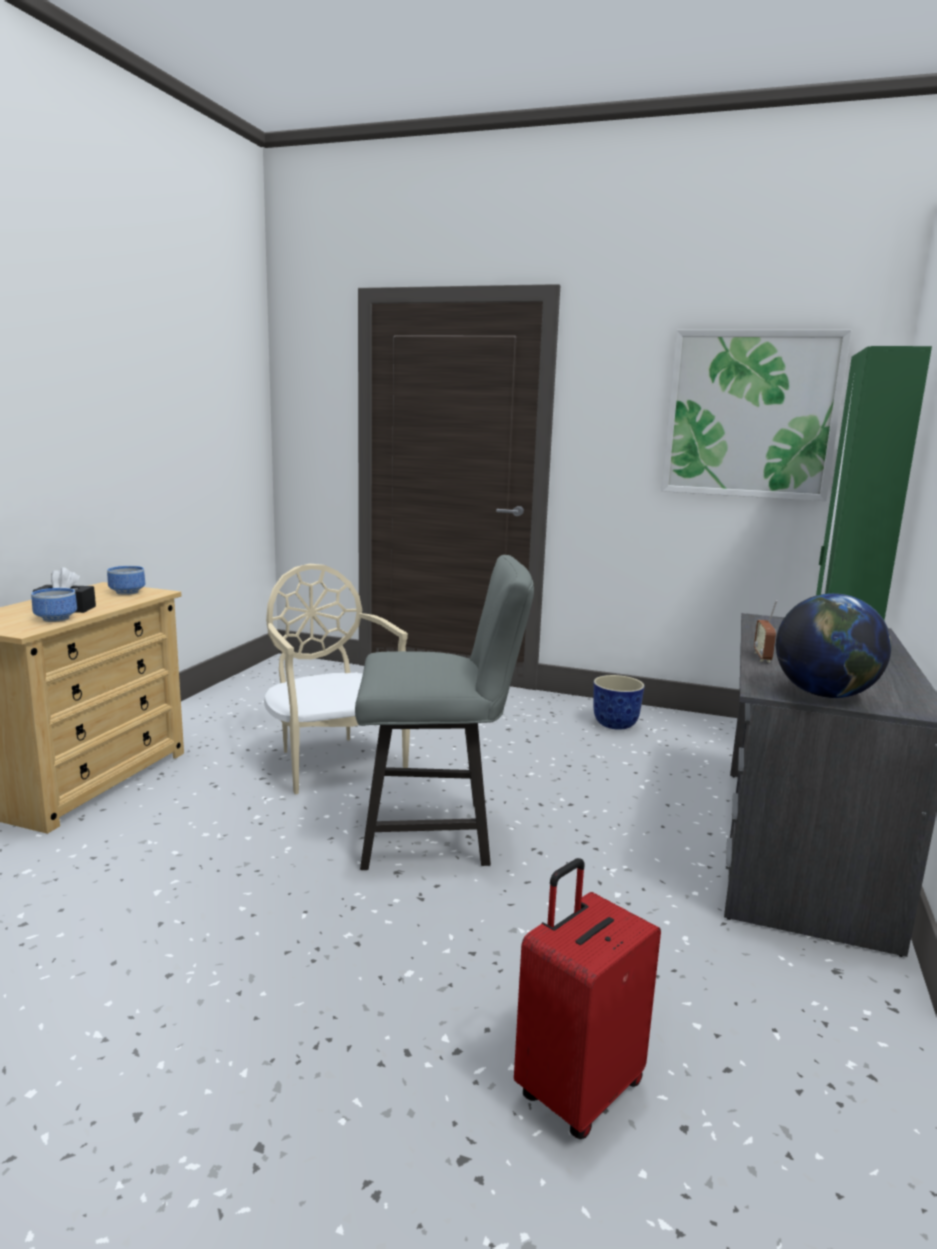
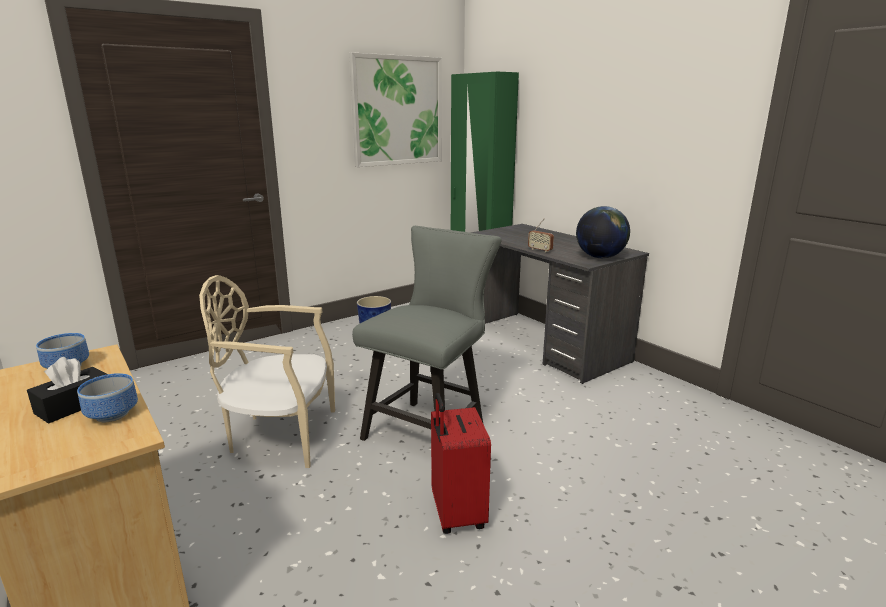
camera: 55 degrees left, 5 degrees up
(577, 1089) = (675, 469): red suitcase -> red suitcase (456, 514)

